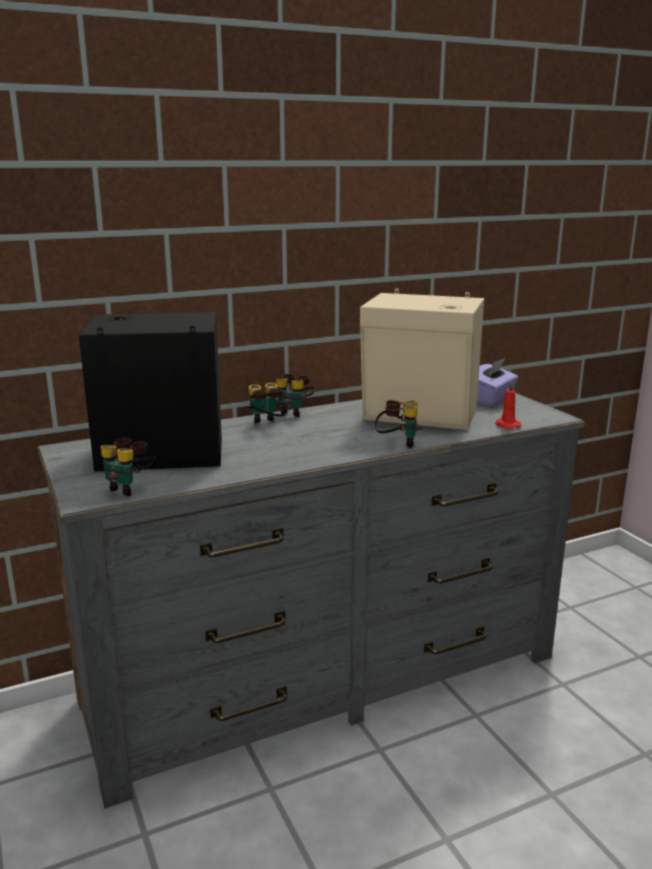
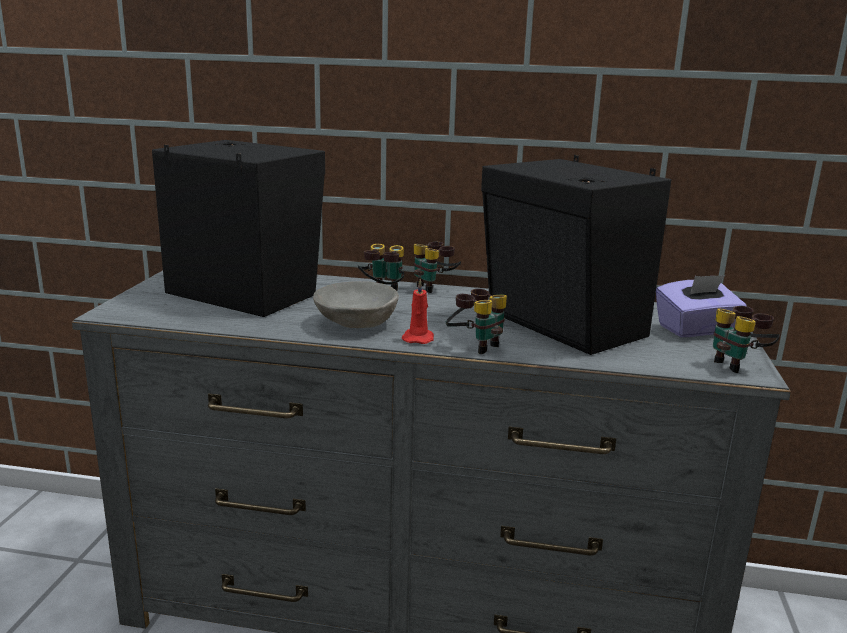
camera: 35 degrees right, 0 degrees up
(130, 488) = (159, 314): binoculars -> binoculars (738, 365)
(295, 451) = (357, 323): none -> grey bowl
(421, 417) = (563, 326): beige speaker -> black speaker
(506, 425) = (655, 363): red candle -> red candle (418, 338)

